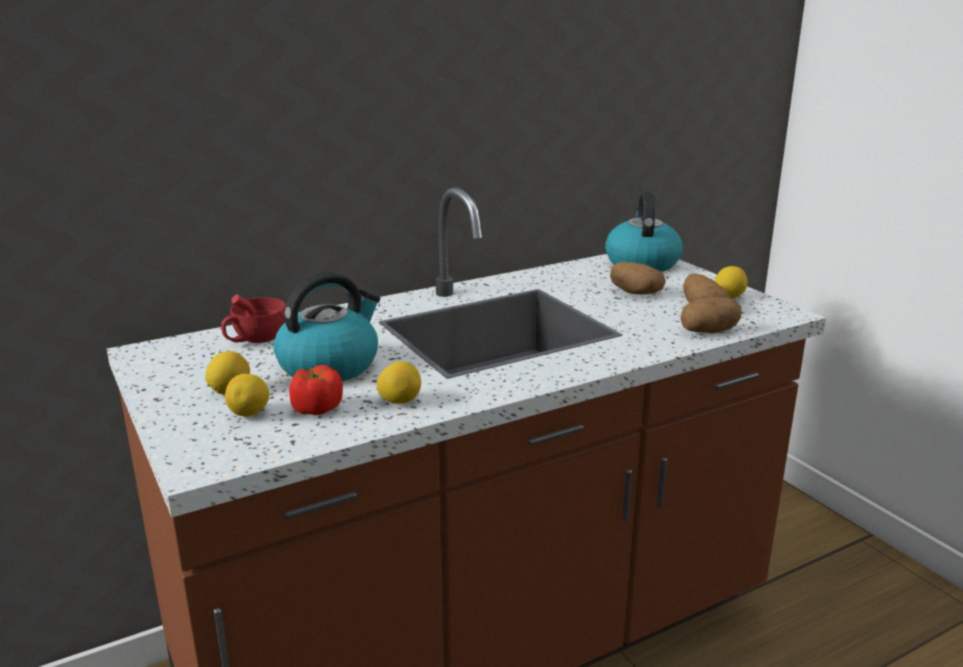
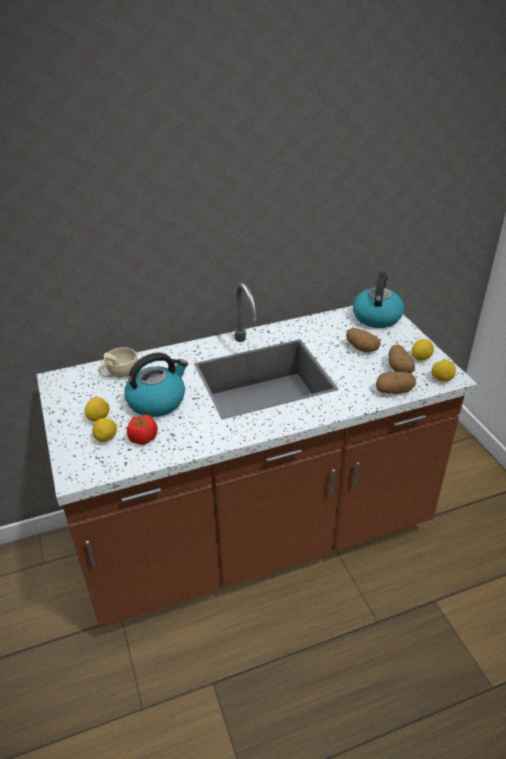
camera: 10 degrees right, 15 degrees up
(255, 339) = (119, 373): red cup -> beige cup
(399, 401) = (190, 436): lemon -> lemon (441, 379)

